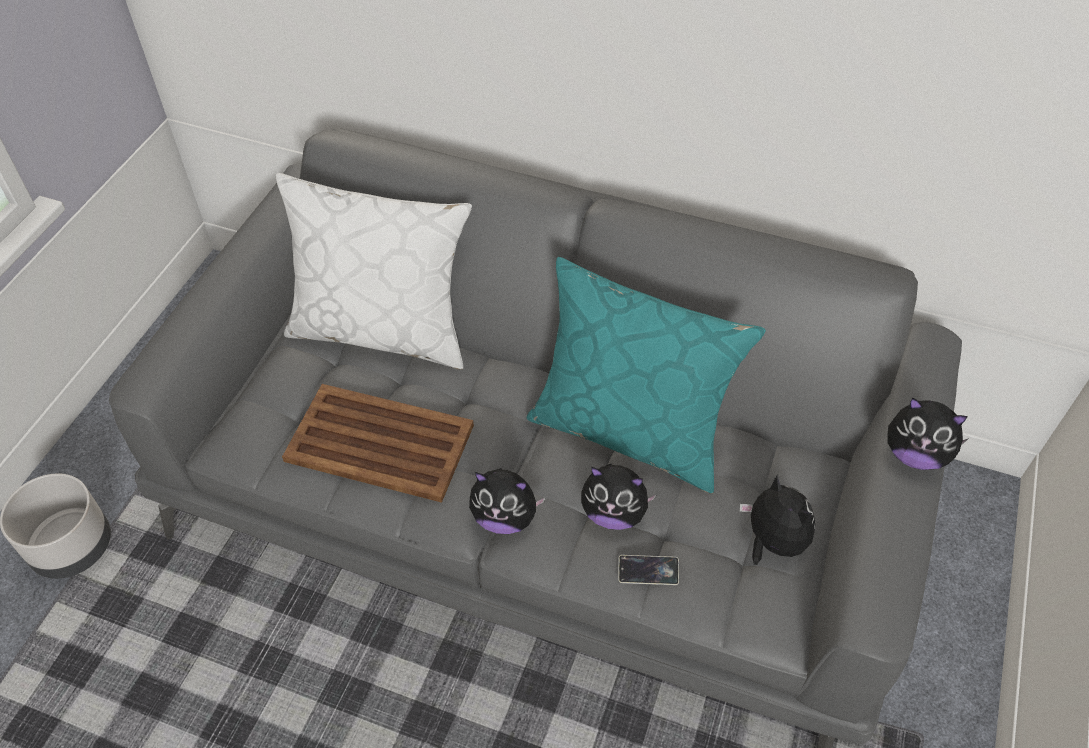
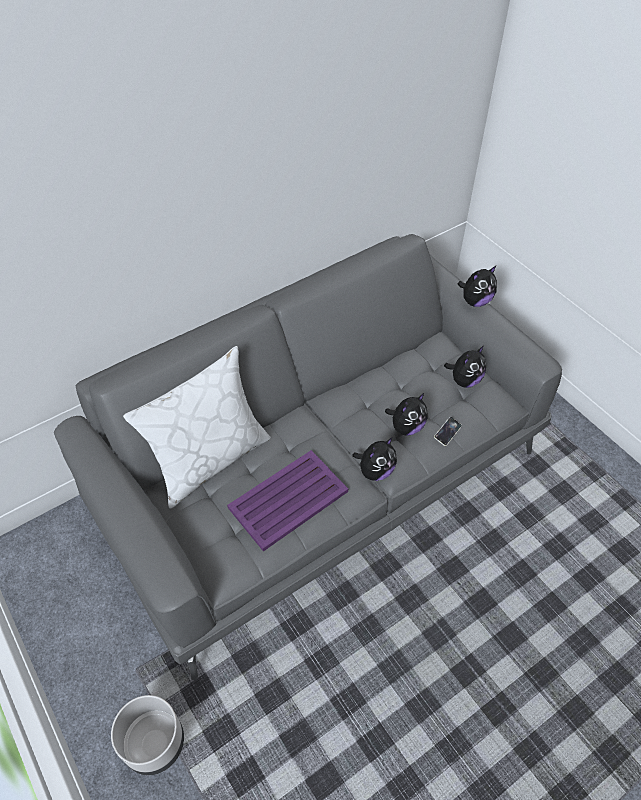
camera: 55 degrees left, 0 degrees up
(381, 444) = (289, 499): brown tray -> purple tray
(630, 431) = (365, 394): turquoise pillow -> none
(772, 542) = (464, 380): plush toy -> plush toy turned 135 degrees clockwise

